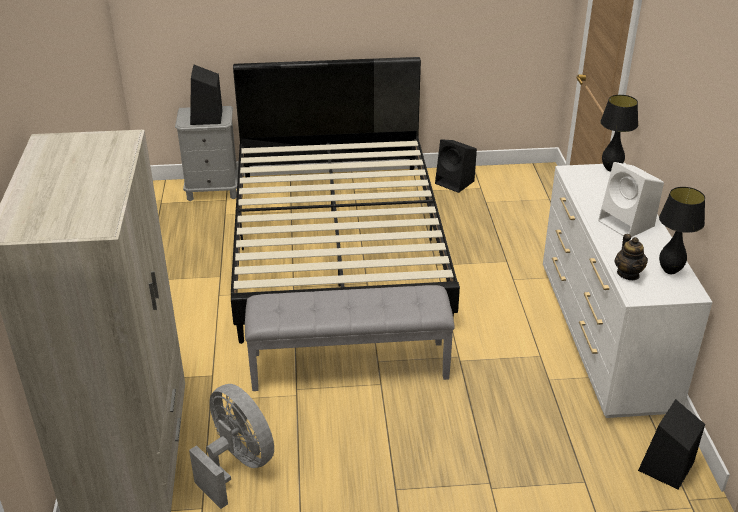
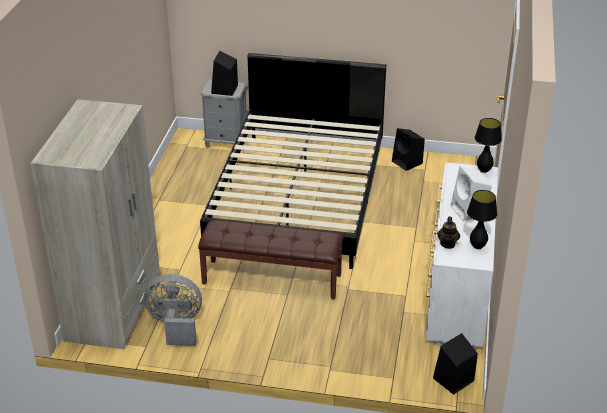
camera: 15 degrees right, 0 degrees up
(237, 465) = (176, 326): grey fan -> grey fan turned 60 degrees counterclockwise
(349, 364) = (272, 278): grey bench -> brown bench

